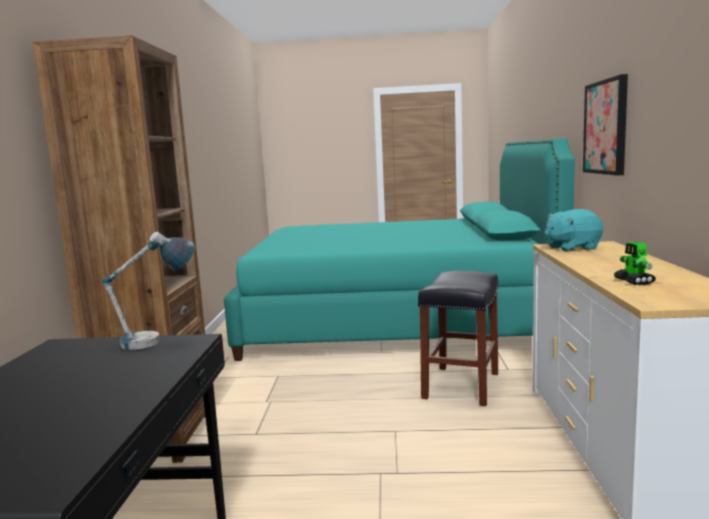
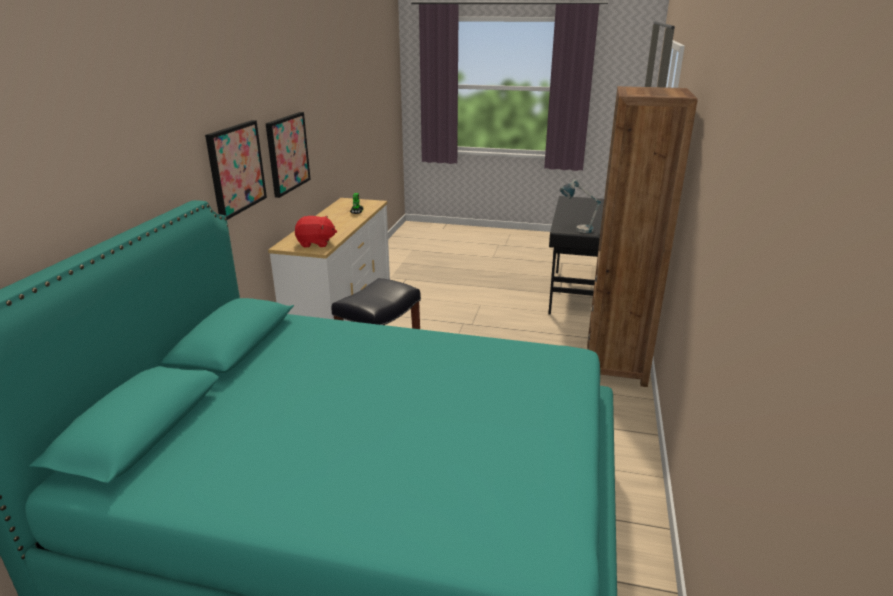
camera: 170 degrees left, 15 degrees up
(572, 248) = (316, 243): turquoise plush toy -> red plush toy
(666, 131) = (287, 153): none -> picture

